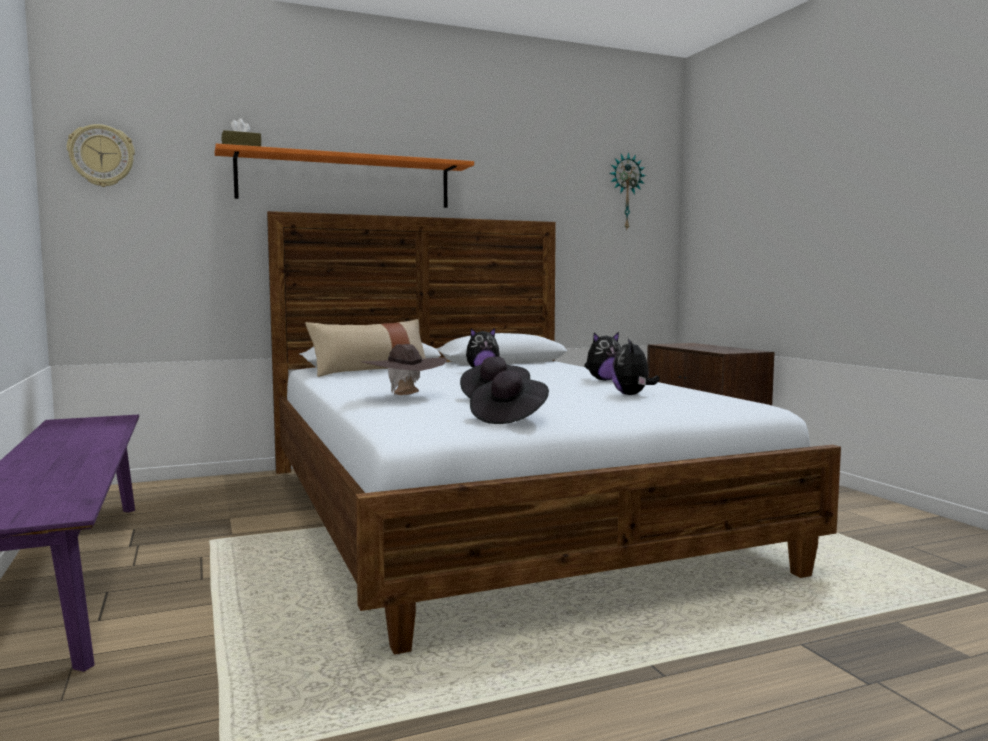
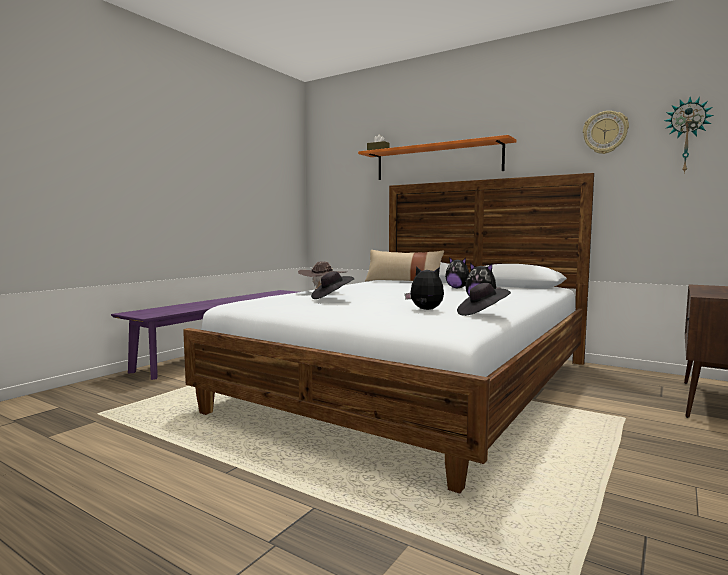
camera: 55 degrees right, 0 degrees up
(101, 156) = (326, 165): wall clock -> wall clock (605, 132)
(508, 418) = (283, 306): black hat -> black hat (482, 314)
(632, 395) = (425, 310): plush toy -> plush toy turned 60 degrees clockwise

